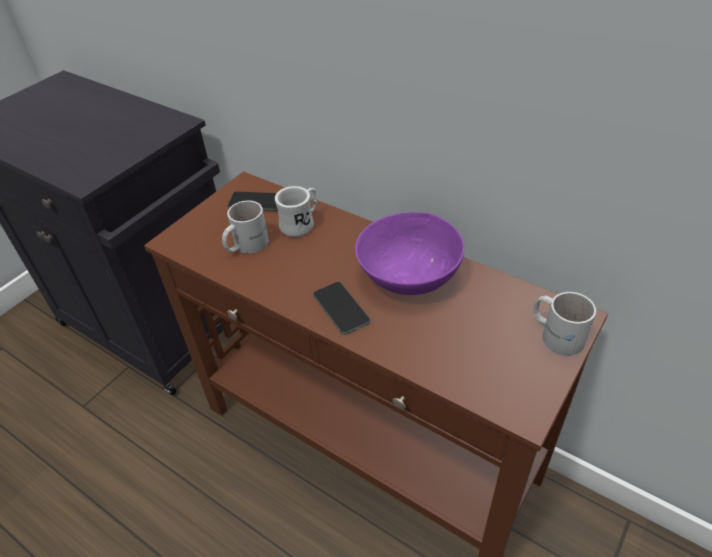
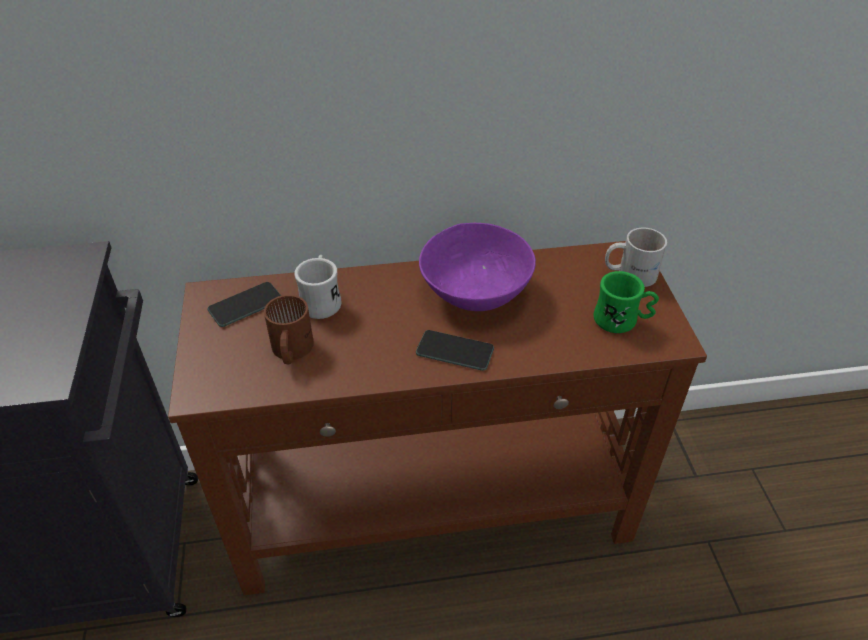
camera: 45 degrees left, 0 degrees up
(245, 245) = (289, 351): white mug -> brown mug
(498, 367) = (622, 321): none -> green mug

